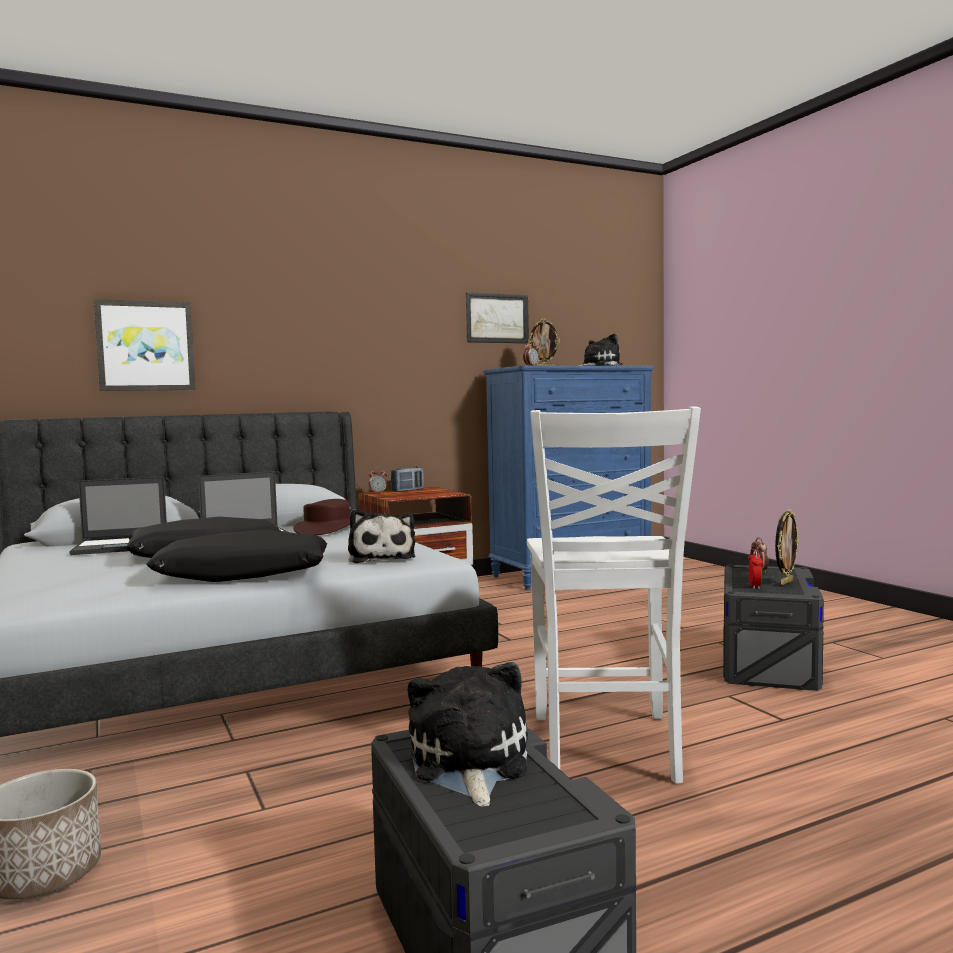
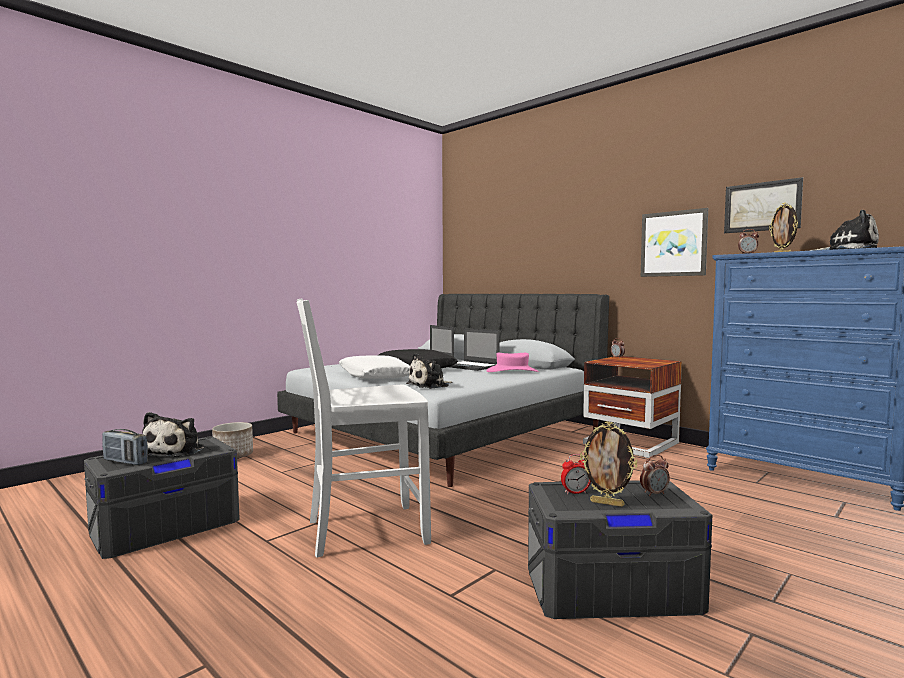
camera: 70 degrees right, 0 degrees up
(145, 346) = (507, 253): picture -> picture (673, 244)
(244, 574) = (374, 377): black pillow -> white pillow
(327, 529) = (512, 371): brown hat -> pink hat
(408, 490) = (643, 359): radio -> radio (125, 462)
(468, 764) = (176, 451): plush toy -> plush toy turned 120 degrees clockwise

